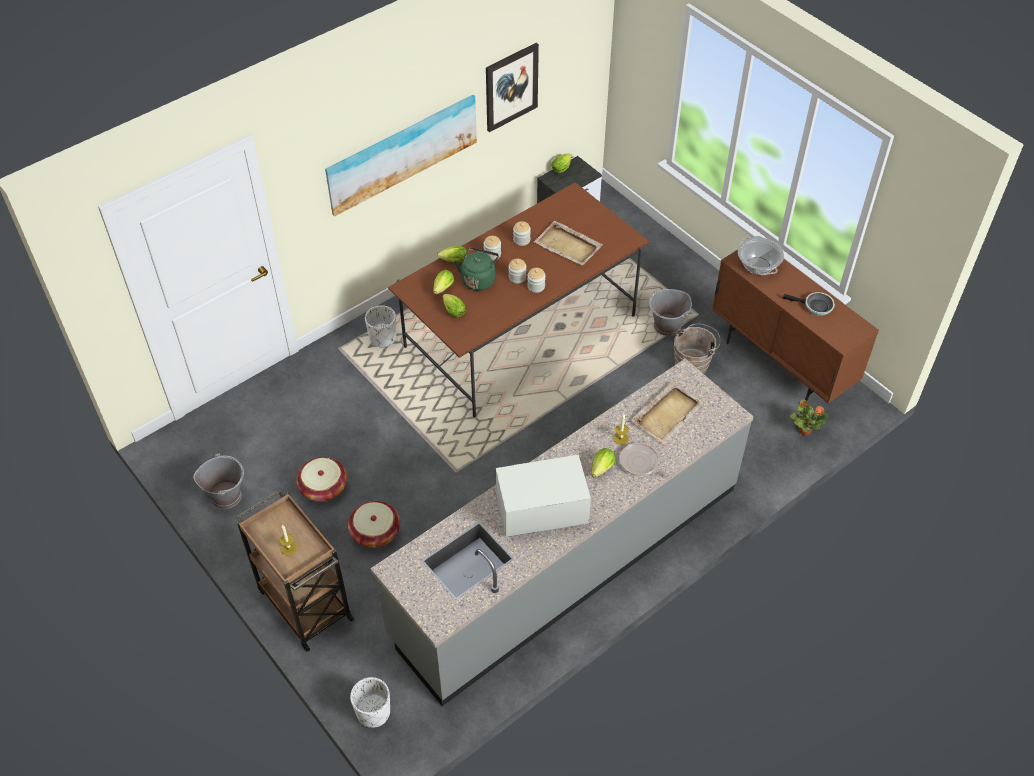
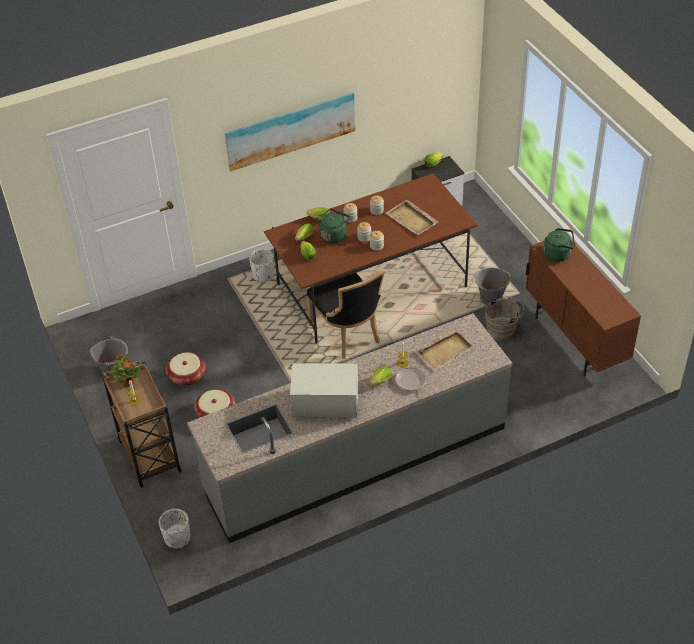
camera: 15 degrees right, 5 degrees down
(510, 399) = (348, 334): none -> black chair
(511, 87) = (387, 91): picture -> none
(758, 266) = (558, 254): cooking pot -> green kettle
(804, 430) = (578, 393): potted plant -> potted plant (128, 382)
(815, 306) = (594, 291): frying pan -> none

